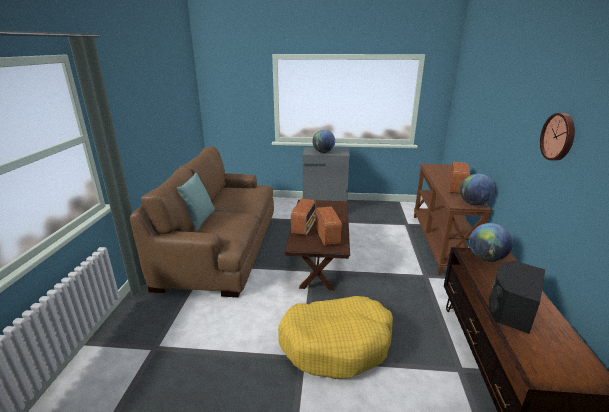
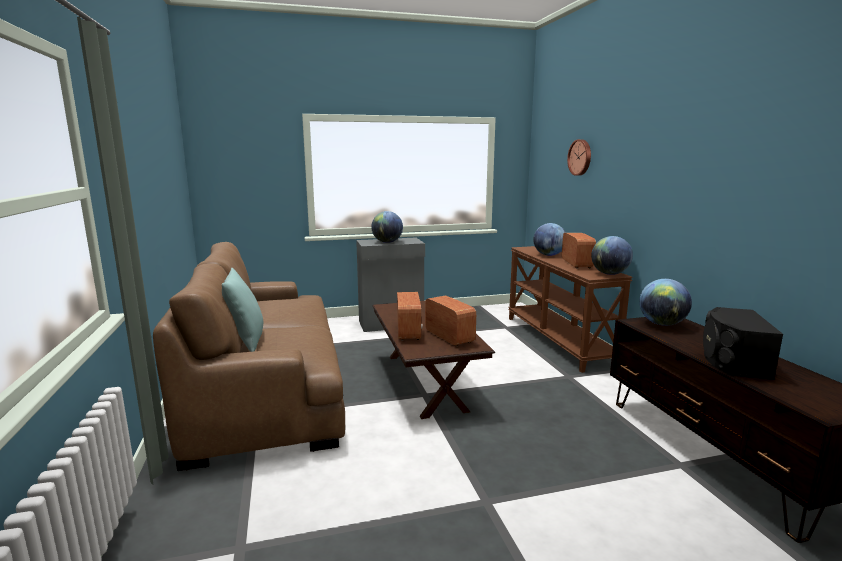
camera: 20 degrees left, 10 degrees down
(336, 343) = (519, 472): yellow dog bed -> none
(442, 176) = (549, 255): none -> globe
(559, 137) = (721, 166): wall clock -> wall clock (580, 157)

